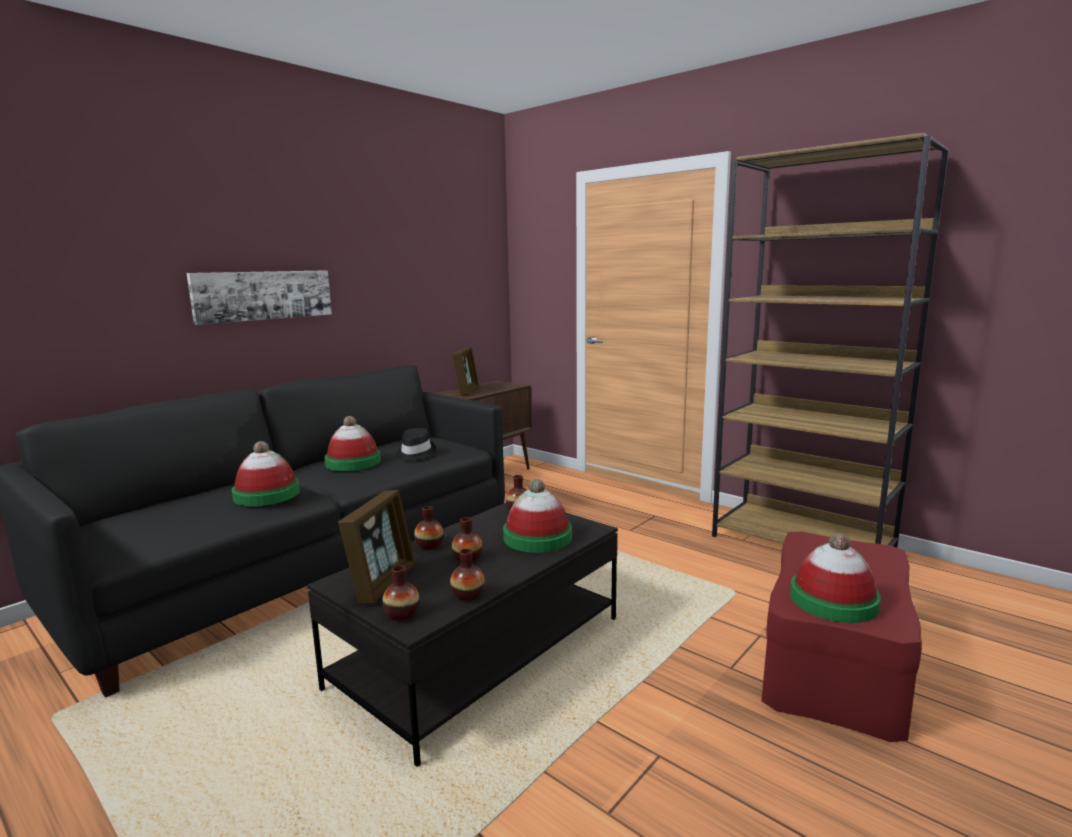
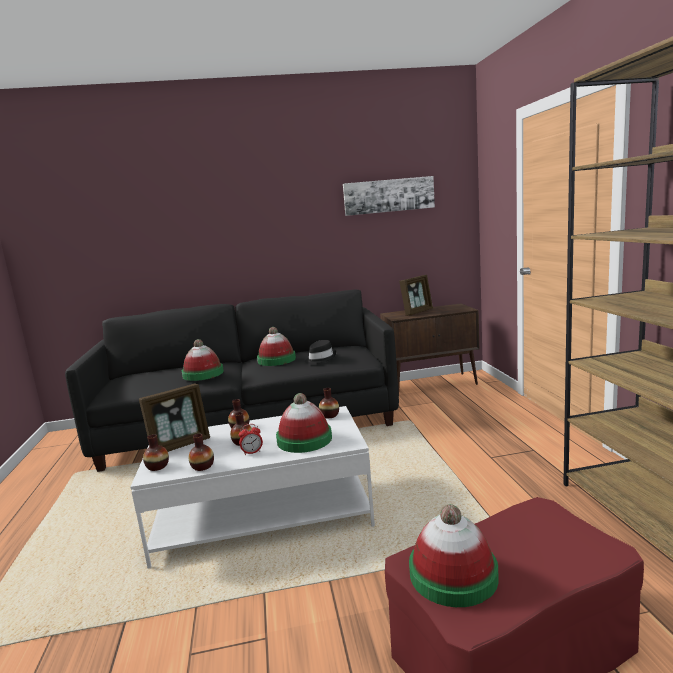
camera: 40 degrees right, 0 degrees up
(263, 295) = (251, 240): picture -> picture (388, 195)
(480, 652) = (263, 515): black coffee table -> white coffee table
(501, 564) = (252, 452): none -> alarm clock

